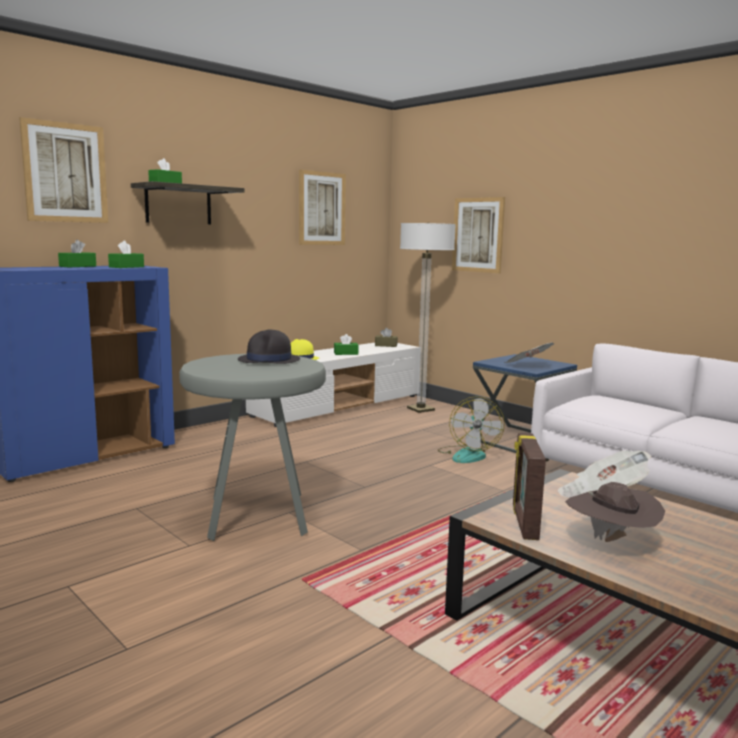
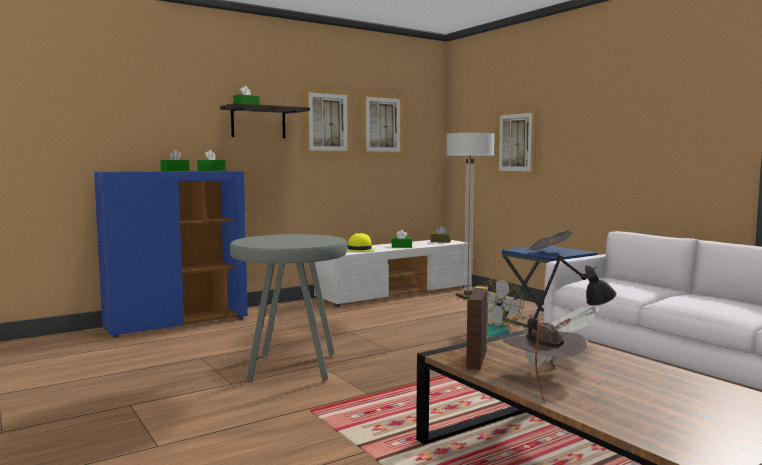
camera: 10 degrees right, 5 degrees down
(65, 173) = (169, 99): picture -> picture (327, 122)
(269, 360) = (304, 237): black hat -> none
(657, 574) = (567, 395): none -> black table lamp

